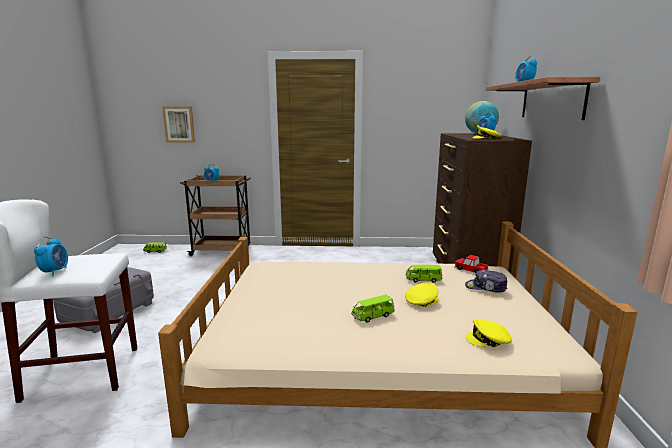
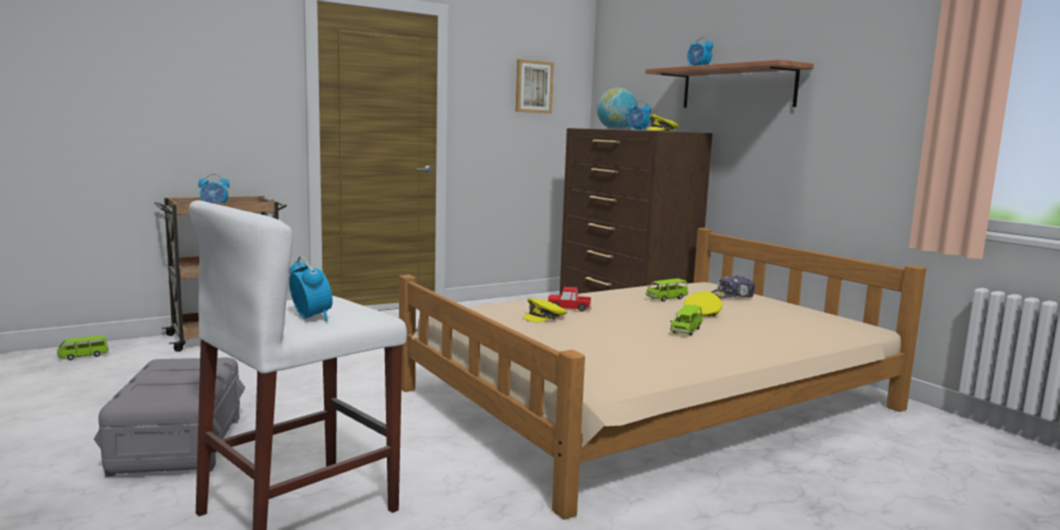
camera: 35 degrees left, 5 degrees down
(179, 124) = (127, 100): picture -> picture (533, 87)
(470, 270) = (690, 286): toy car -> toy car (569, 308)
(489, 340) = (808, 328): yellow cap -> yellow cap (545, 317)

